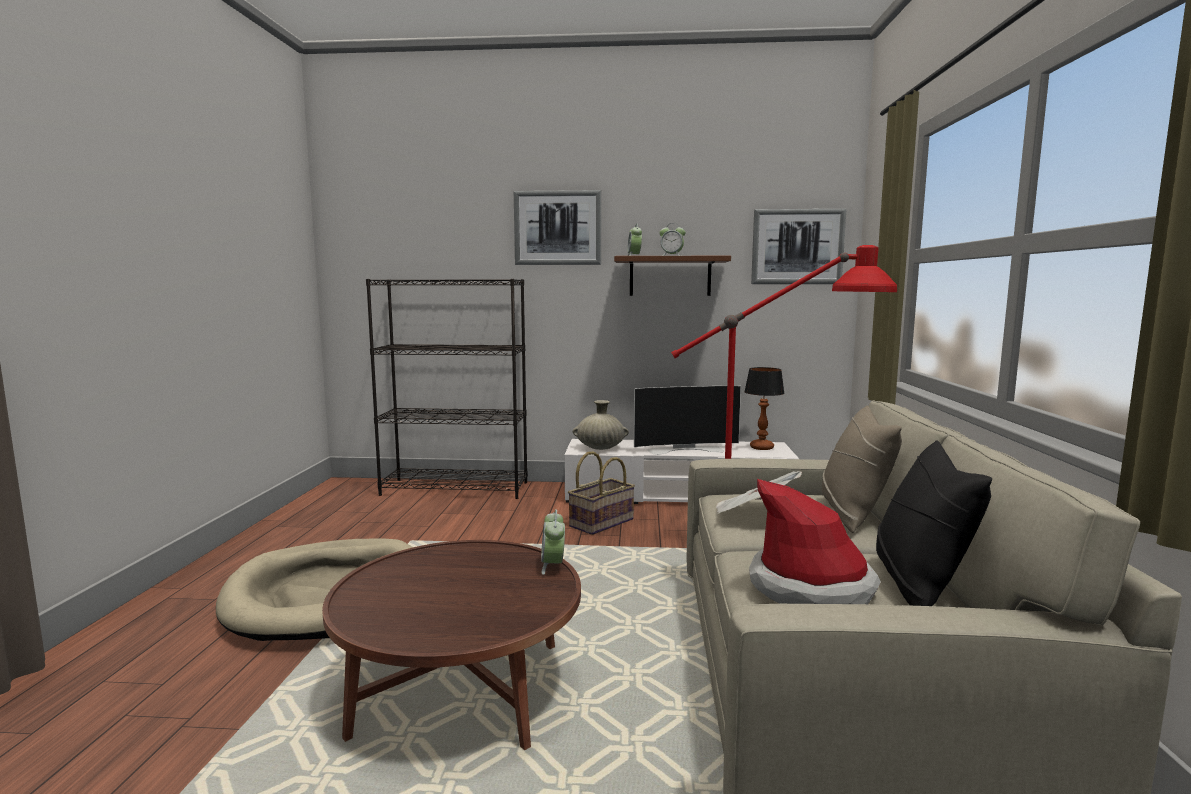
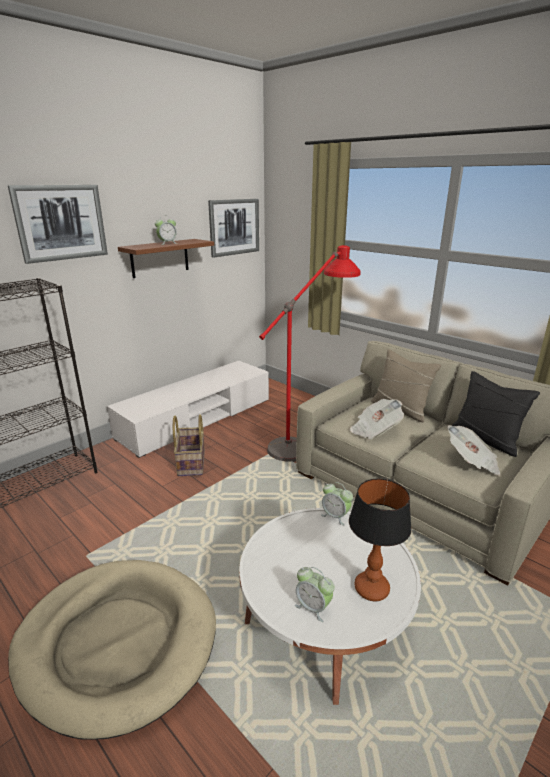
camera: 50 degrees left, 15 degrees up
(460, 689) = (324, 621): brown coffee table -> white coffee table
(600, 448) = (147, 407): beige vase -> none
(634, 256) = (139, 246): alarm clock -> alarm clock (313, 607)
(685, 449) = (200, 387): television -> none
(761, 447) = (236, 369): table lamp -> table lamp (371, 588)
(811, 586) = (472, 462): hat -> newspaper

